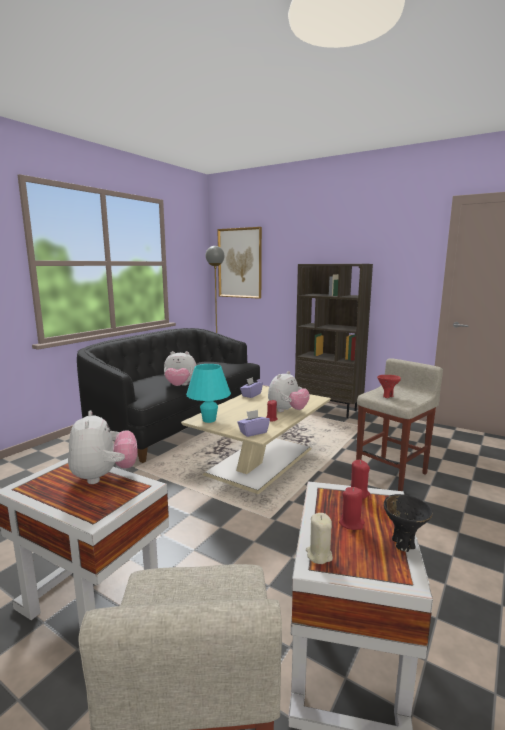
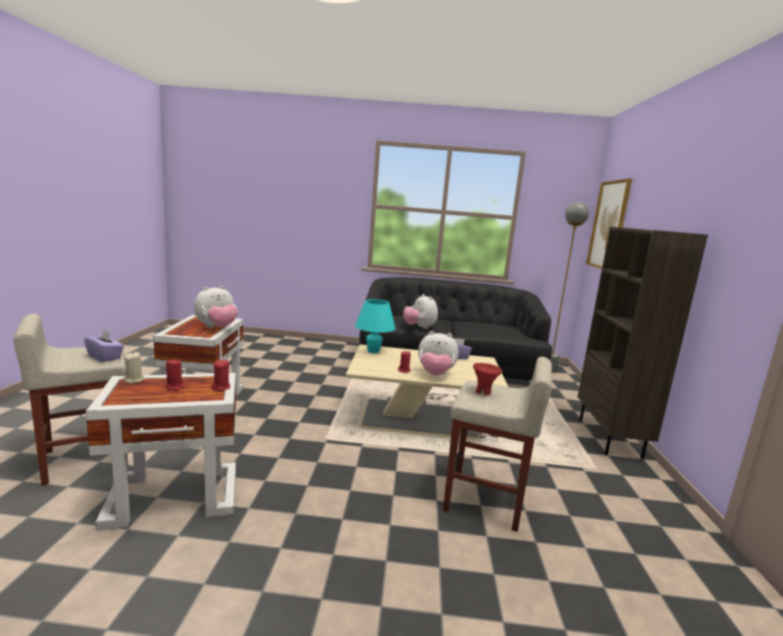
camera: 60 degrees right, 0 degrees up
(253, 432) = (365, 367): purple tissue box -> purple tissue box (105, 357)
(403, 544) = (149, 402): black bowl -> none

